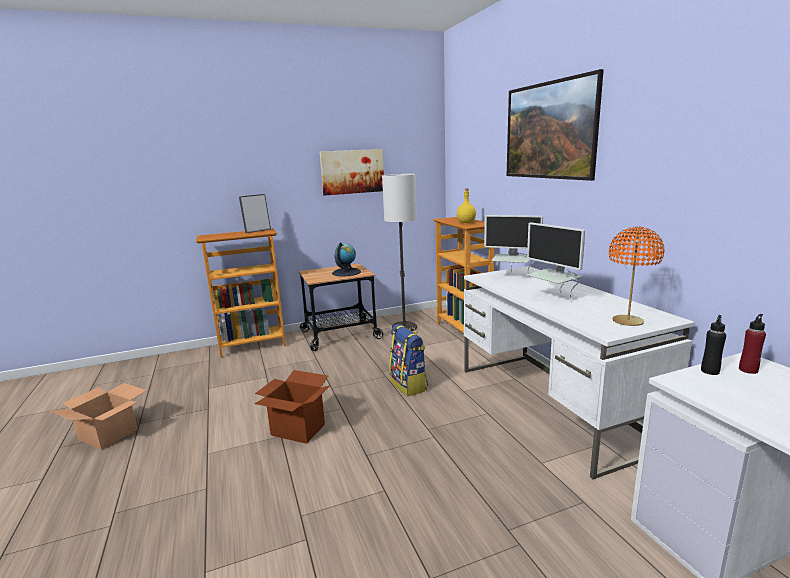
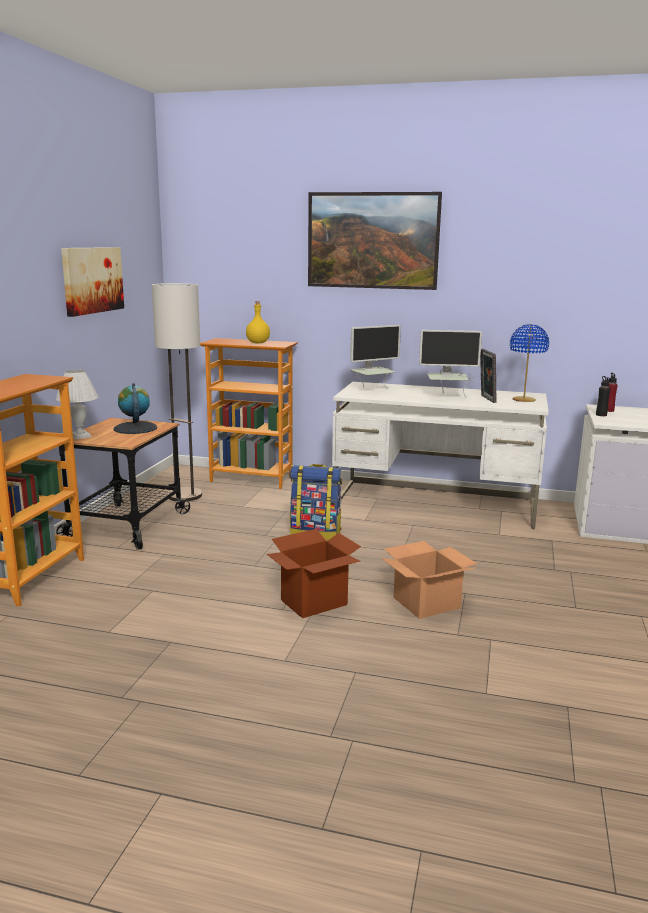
camera: 55 degrees left, 0 degrees up
(107, 434) = (111, 727): cardboard box -> cardboard box (426, 603)
(257, 231) = (23, 379): picture frame -> picture frame (486, 399)
(312, 271) = (80, 436): none -> white table lamp
(628, 321) = (524, 400): orange table lamp -> blue table lamp

